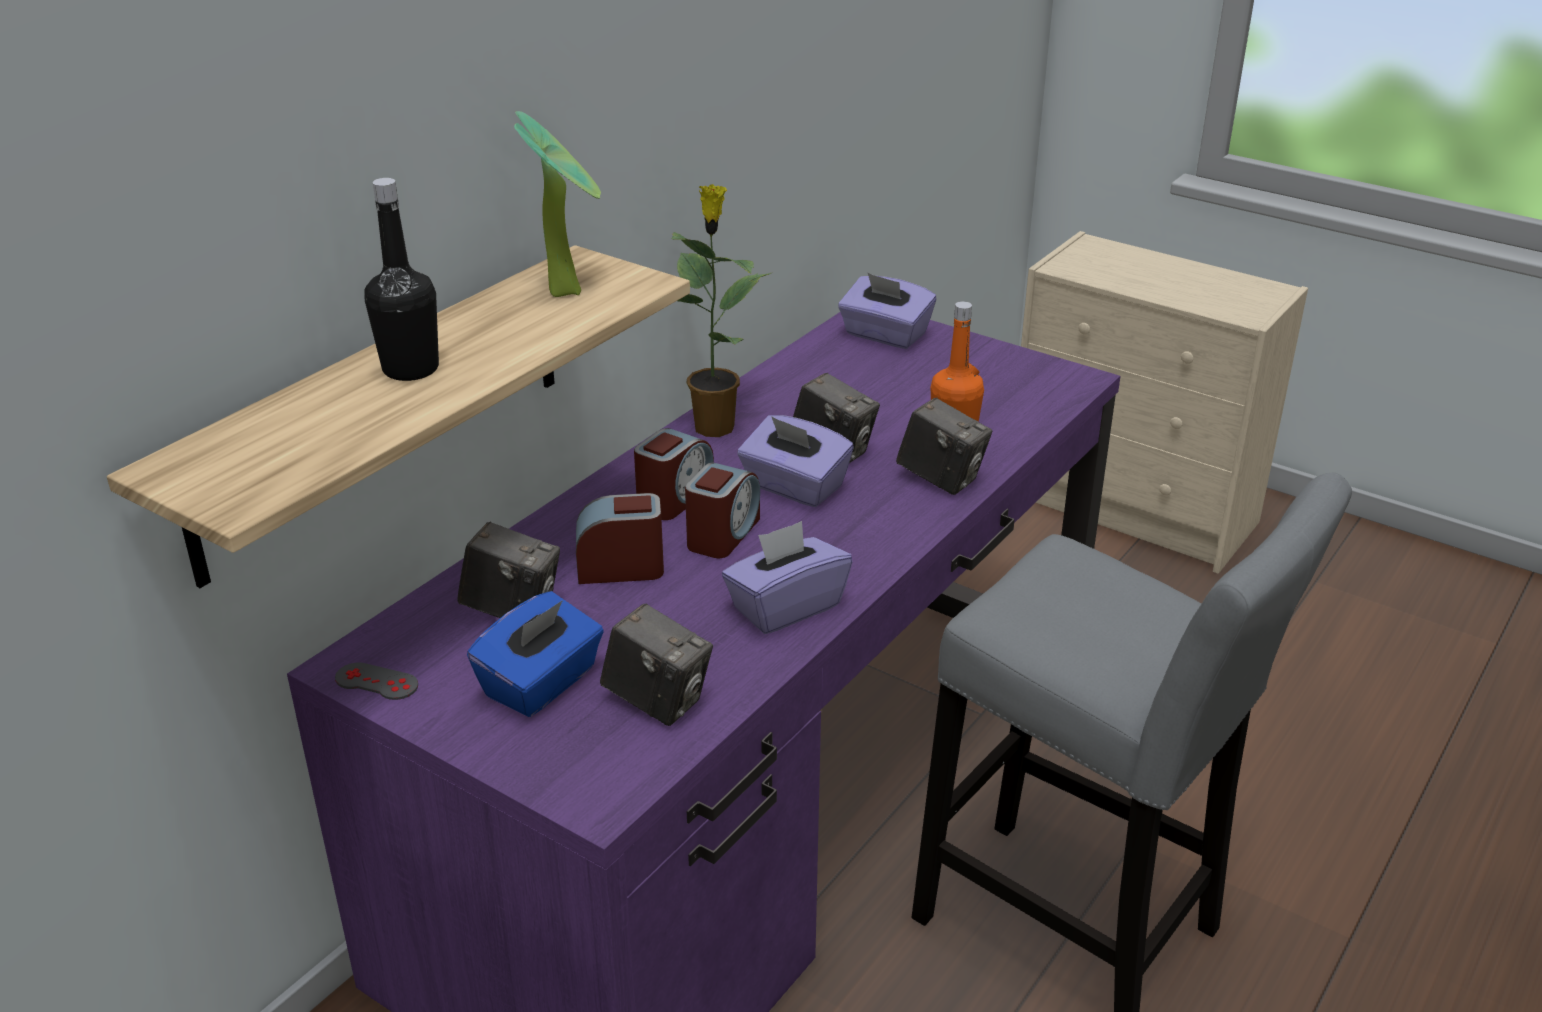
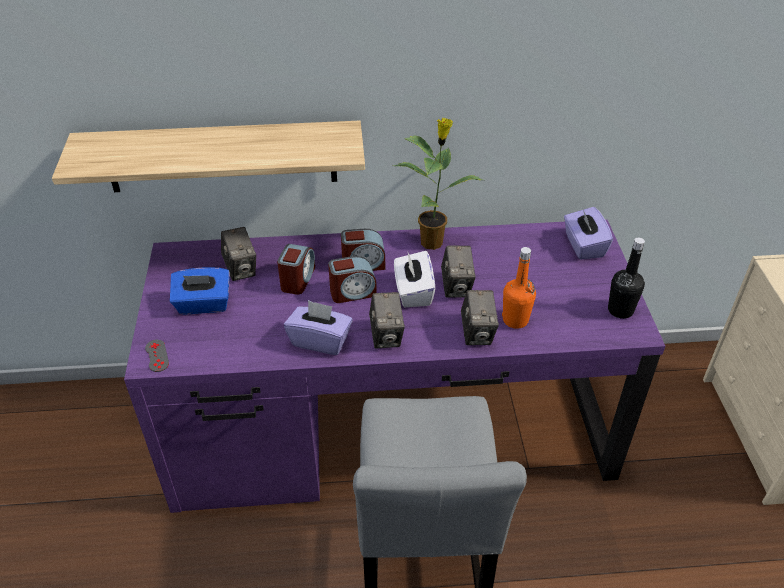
camera: 50 degrees right, 10 degrees up
(376, 682) = (167, 265): grey game controller -> grey game controller (157, 356)
(411, 369) = (205, 144): black bottle -> black bottle (620, 310)
(569, 290) = (315, 141): potted plant -> none
(621, 568) = (298, 279): alarm clock -> alarm clock turned 60 degrees clockwise
(657, 701) = (221, 341): camera -> camera (386, 336)
(794, 487) = (413, 292): purple tissue box -> white tissue box

